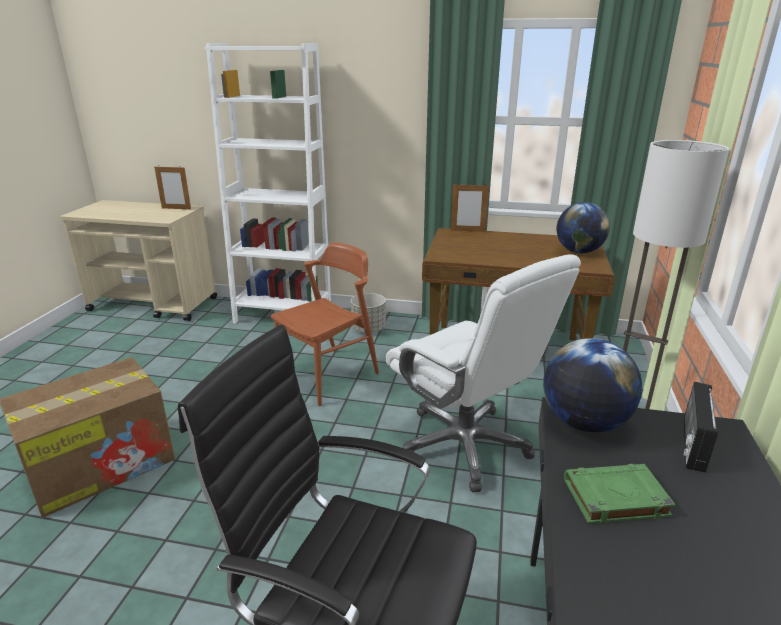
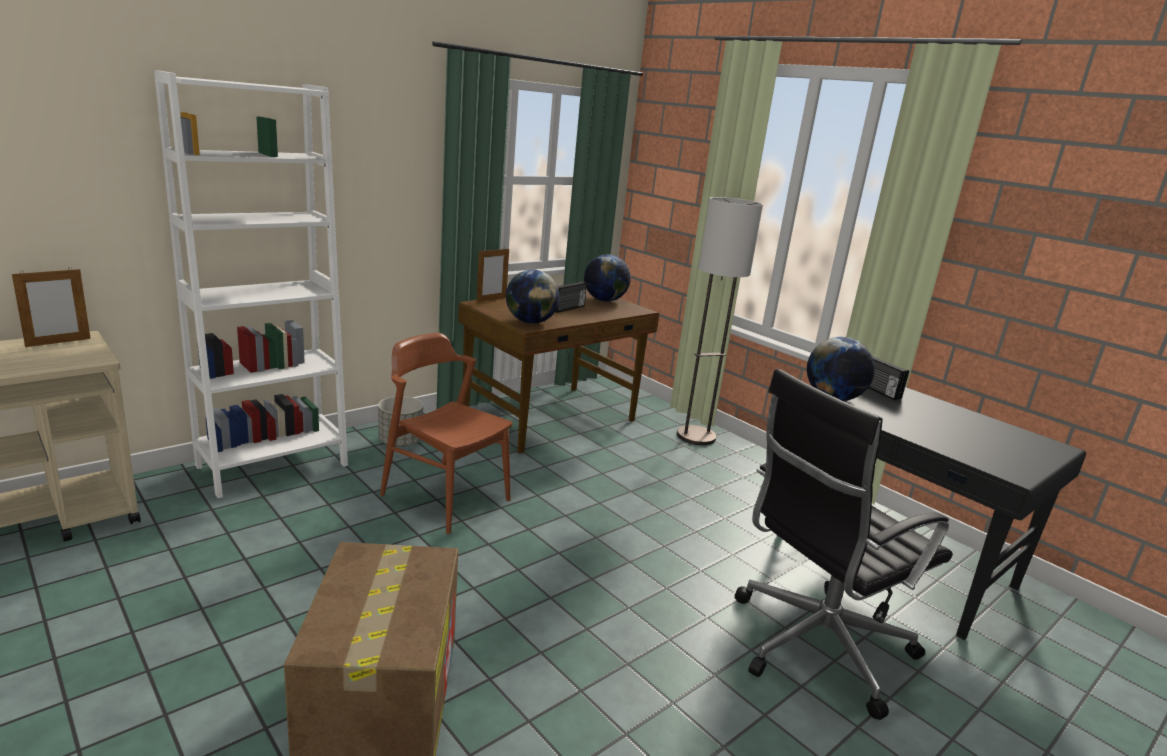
camera: 55 degrees left, 5 degrees down
(328, 375) = (445, 497): brown chair -> brown chair turned 45 degrees counterclockwise
(451, 254) = (530, 322): none -> globe
(465, 445) = (640, 493): white office chair -> none
(518, 251) = (568, 308): none -> radio
(614, 498) = (906, 423): green book -> none

